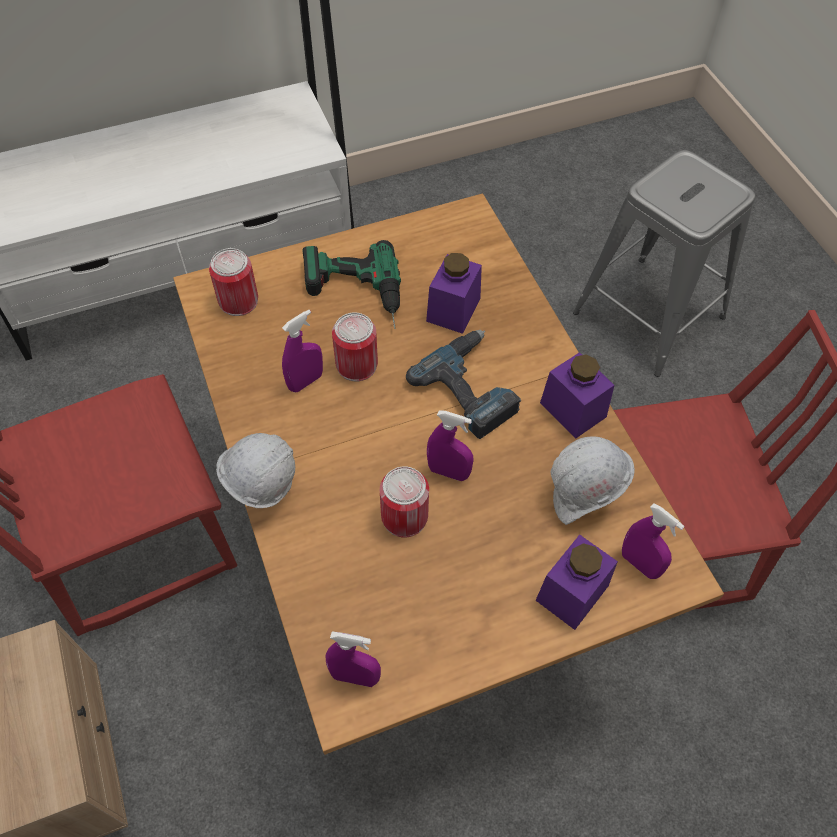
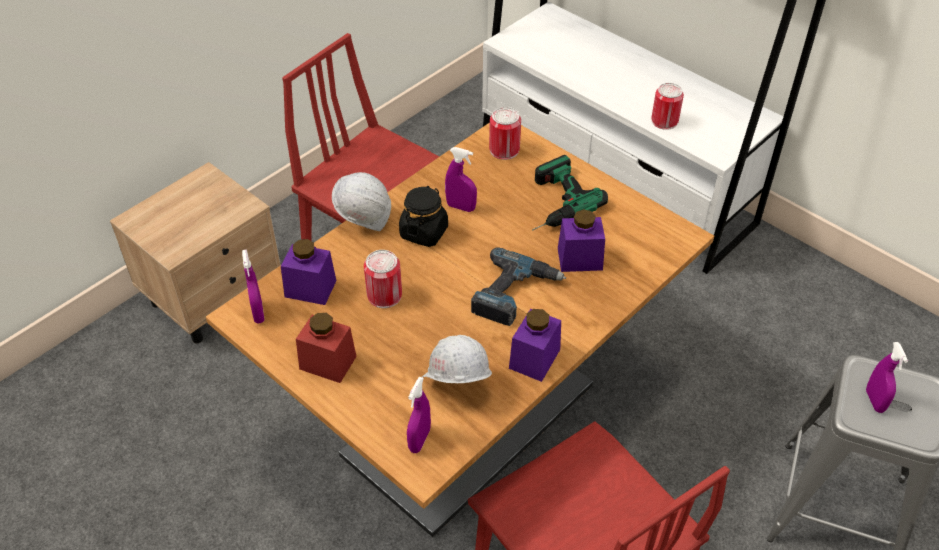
camera: 65 degrees right, 10 degrees down
(323, 435) = (424, 232): none -> black jar
(356, 365) = (492, 226): can -> can (664, 121)
(448, 472) = (433, 305): purple spray bottle -> purple spray bottle (874, 401)
(482, 620) = (328, 362): none -> red jar
(572, 593) = (374, 406): purple jar -> purple jar (310, 288)

